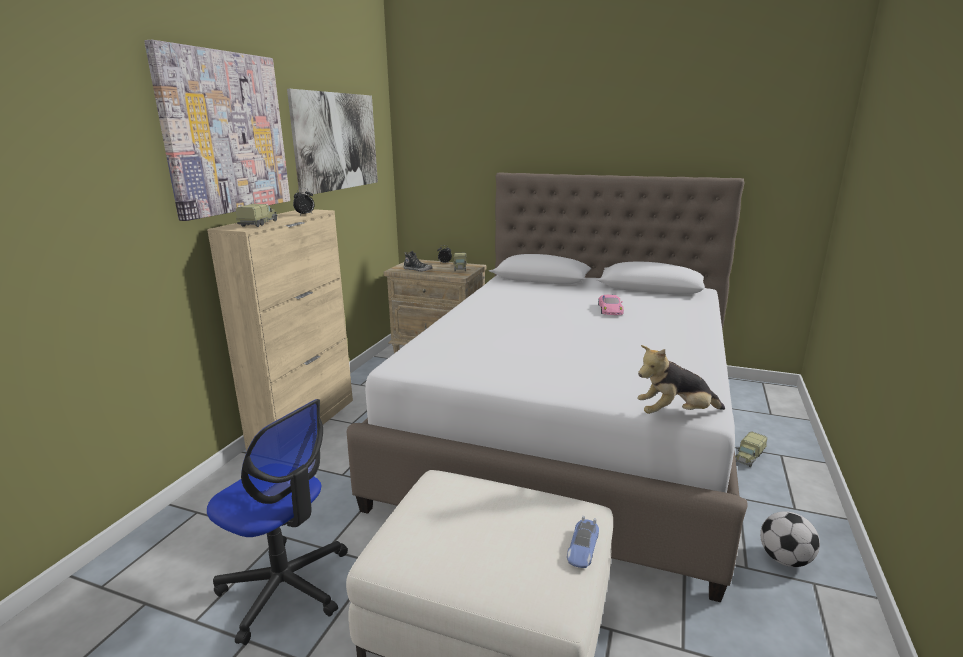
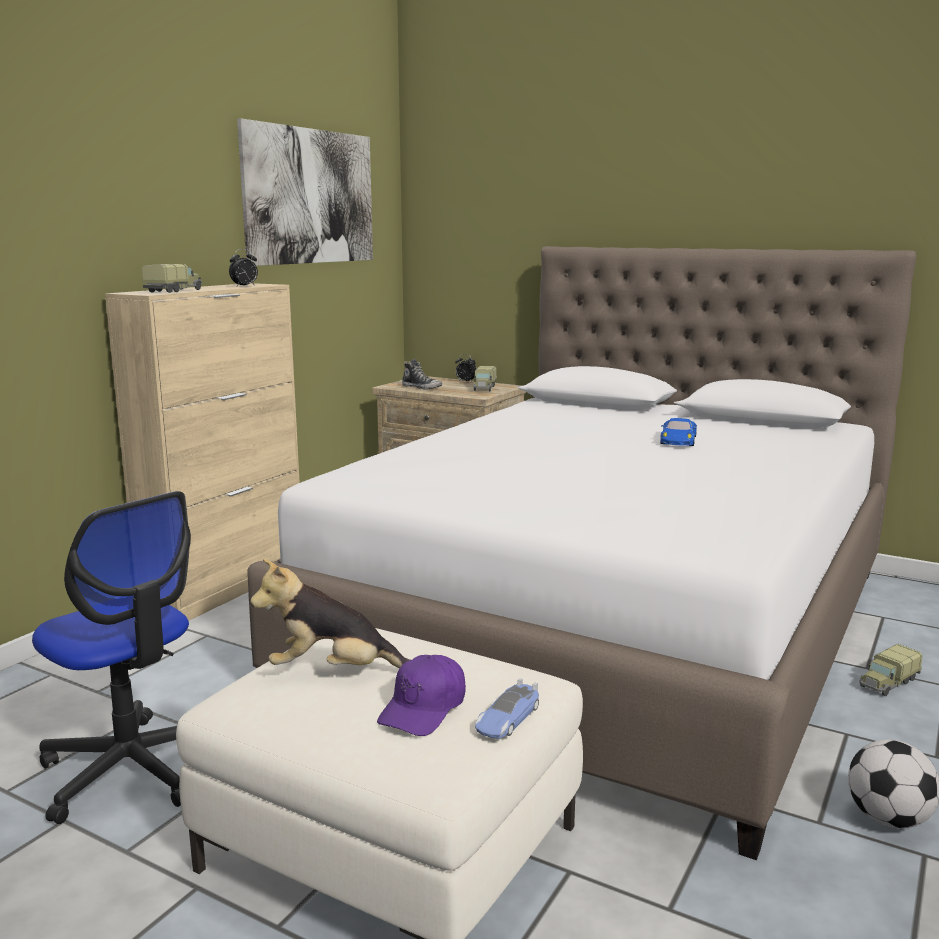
camera: 10 degrees right, 5 degrees down
(225, 133) = (141, 171): picture -> none
(524, 547) = (424, 709): none -> purple cap
(610, 309) = (678, 440): pink toy car -> blue toy car
(675, 414) = (690, 554): plush toy -> plush toy (333, 671)

